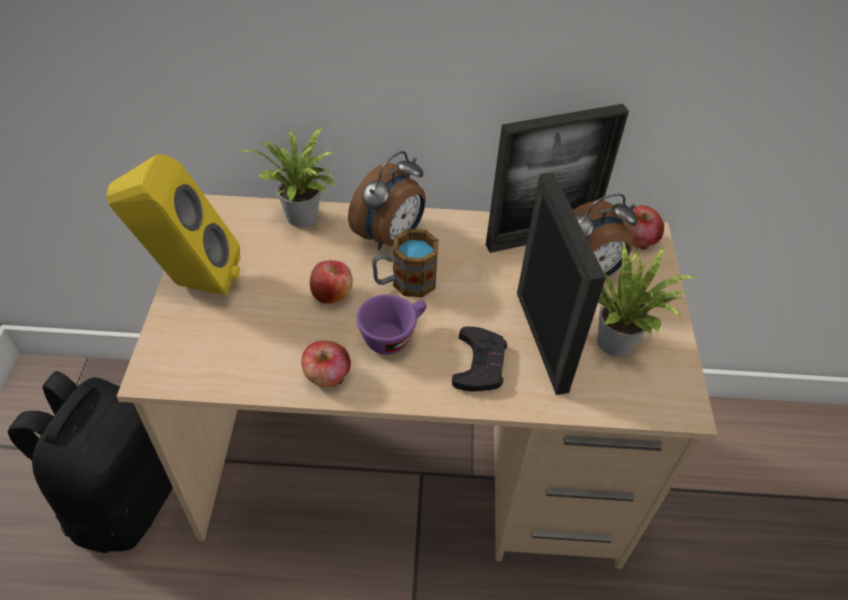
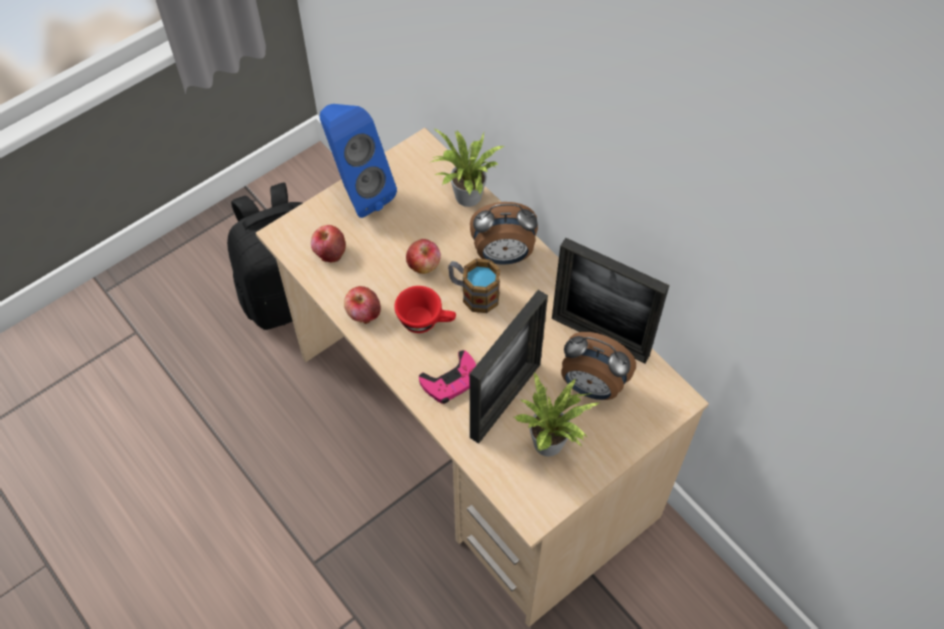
camera: 50 degrees right, 10 degrees up
(190, 282) = (358, 191): yellow speaker -> blue speaker
(393, 335) = (426, 321): purple cup -> red cup
(479, 364) = (451, 381): black game controller -> pink game controller
(638, 239) = (666, 395): apple -> apple (329, 252)

